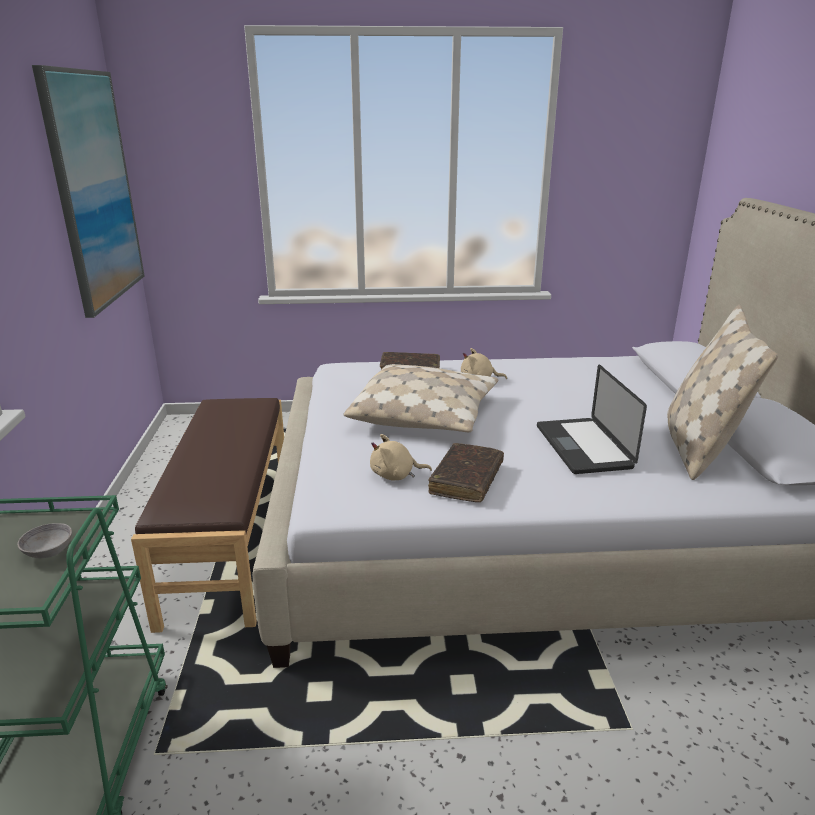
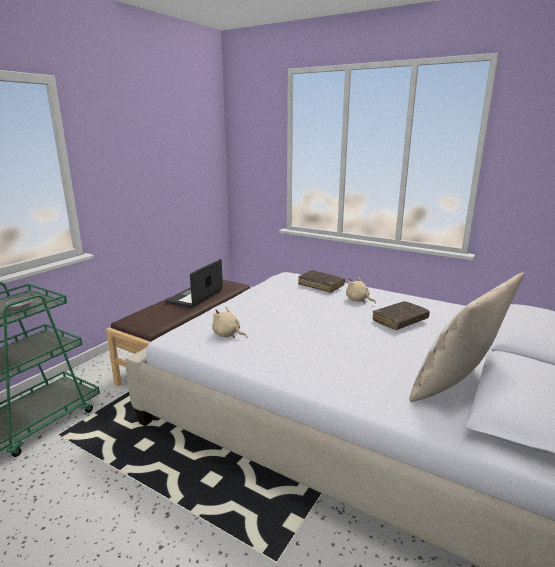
camera: 35 degrees right, 5 degrees down
(94, 189) = (192, 157): picture -> none
(425, 415) = (294, 310): beige pillow -> none
(466, 480) = (259, 349): brown book -> brown book (400, 320)
(583, 447) = (363, 356): laptop -> laptop (195, 296)

